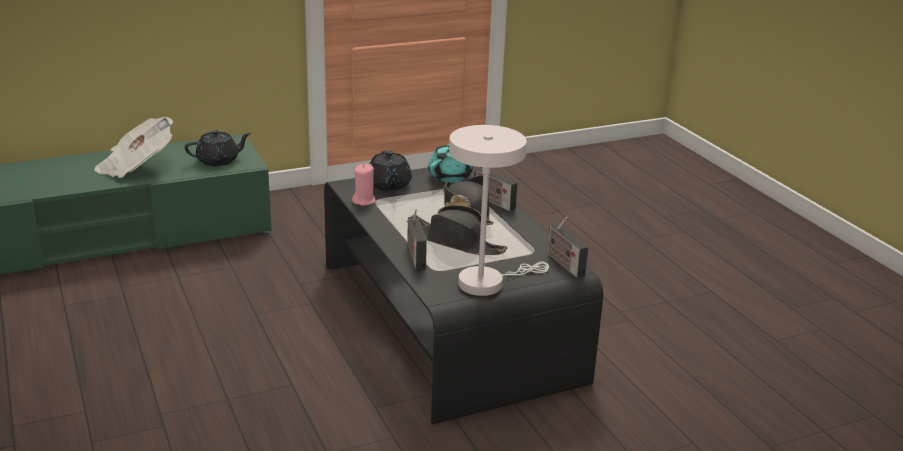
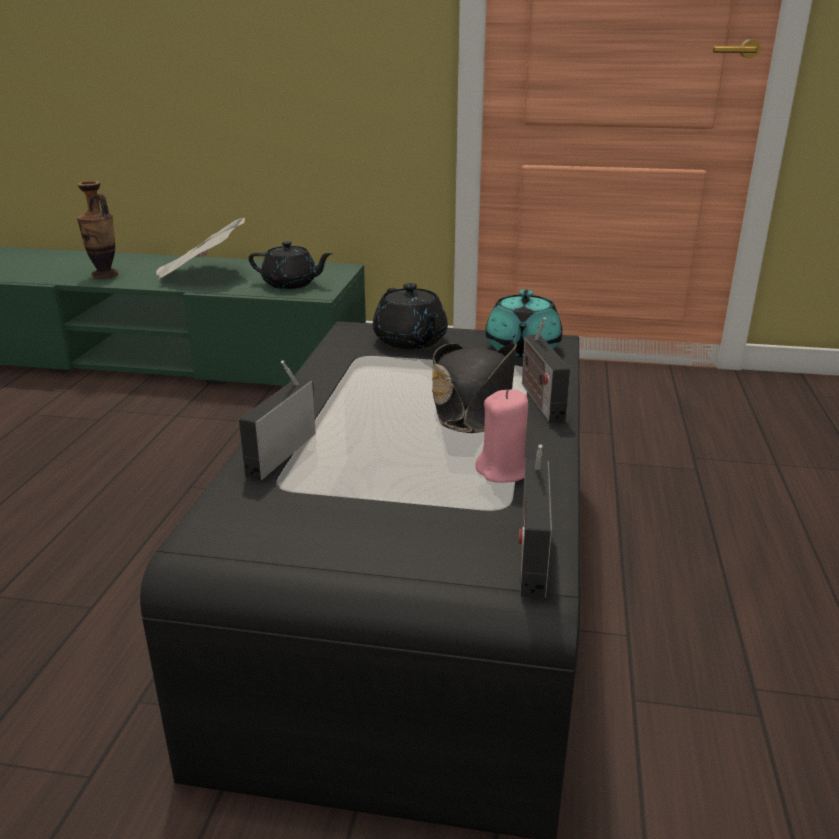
camera: 35 degrees right, 0 degrees up
(58, 183) = (105, 275): none -> vase
(364, 201) = (343, 353): pink candle -> pink candle (503, 471)
(388, 185) = (410, 341): black teapot -> black teapot turned 45 degrees counterclockwise
(451, 176) = (522, 349): turquoise teapot -> turquoise teapot turned 120 degrees clockwise
(456, 242) = (384, 448): black hat -> none
(487, 282) = (328, 540): white table lamp -> none

